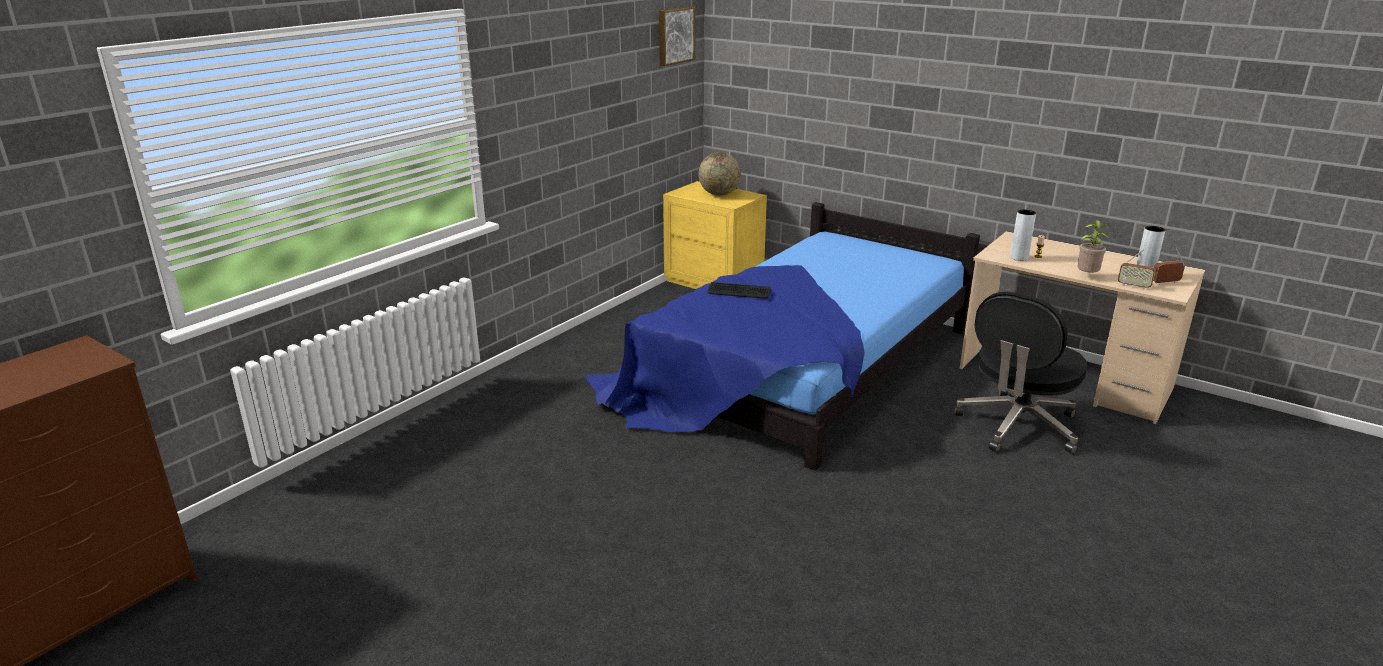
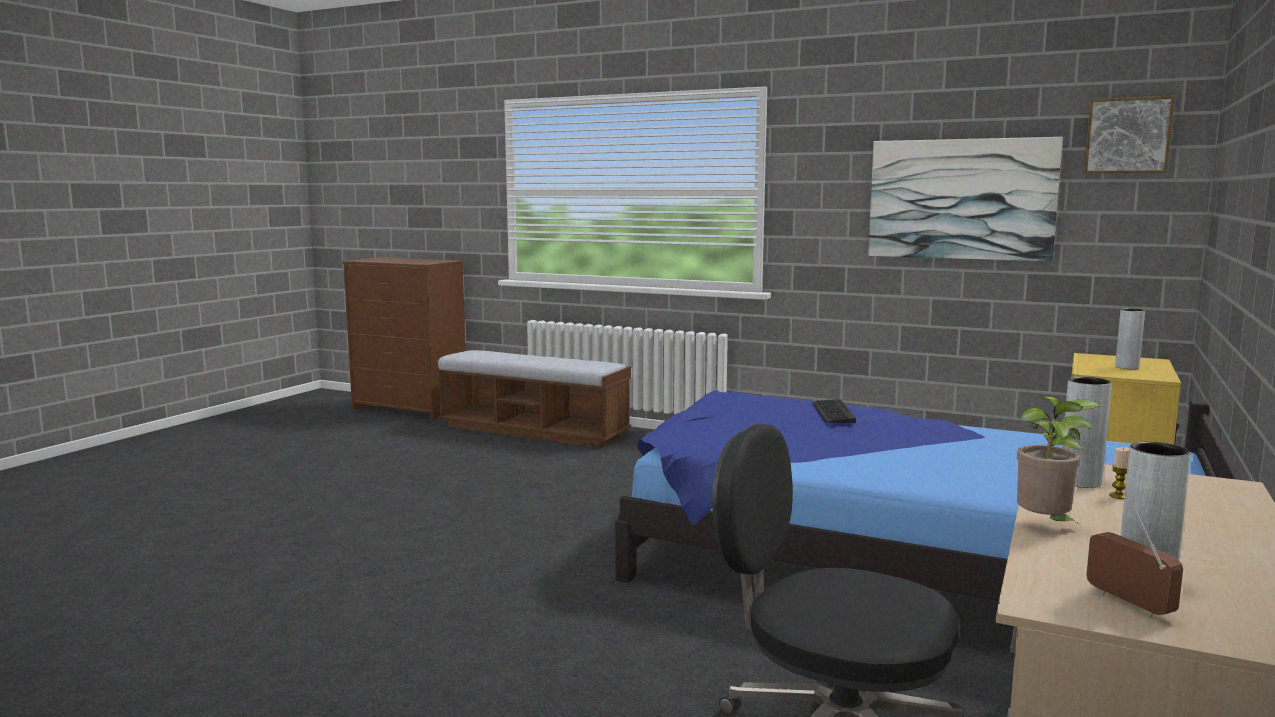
camera: 80 degrees right, 15 degrees down
(344, 491) = (533, 431): none -> bench
(604, 98) = (961, 199): none -> picture
(719, 194) = (1127, 367): globe -> grey vase
(1134, 286) = (1044, 565): radio -> none

